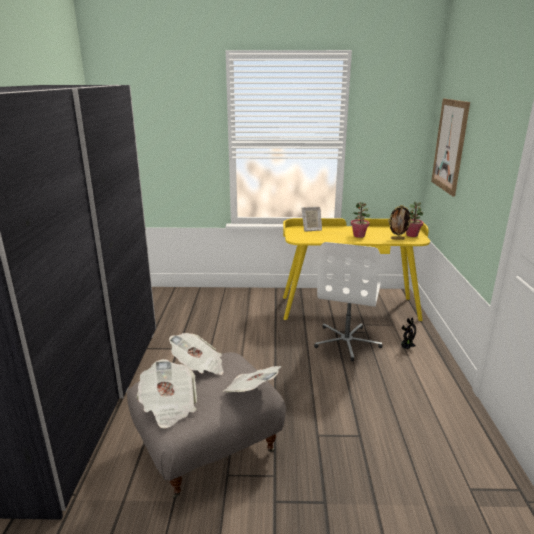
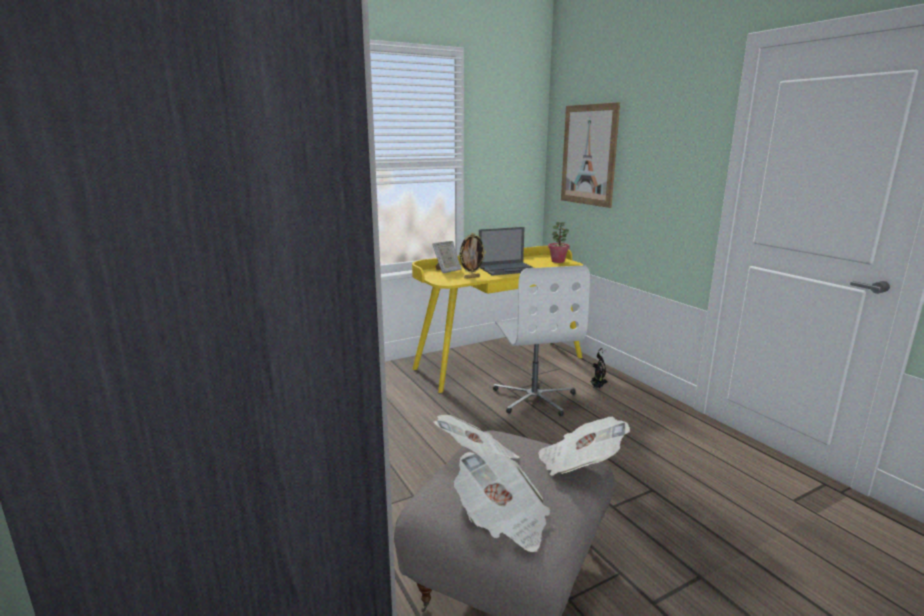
camera: 30 degrees left, 5 degrees down
(359, 236) = (508, 269): potted plant -> laptop
(397, 239) = (550, 266): picture frame -> picture frame (471, 277)

